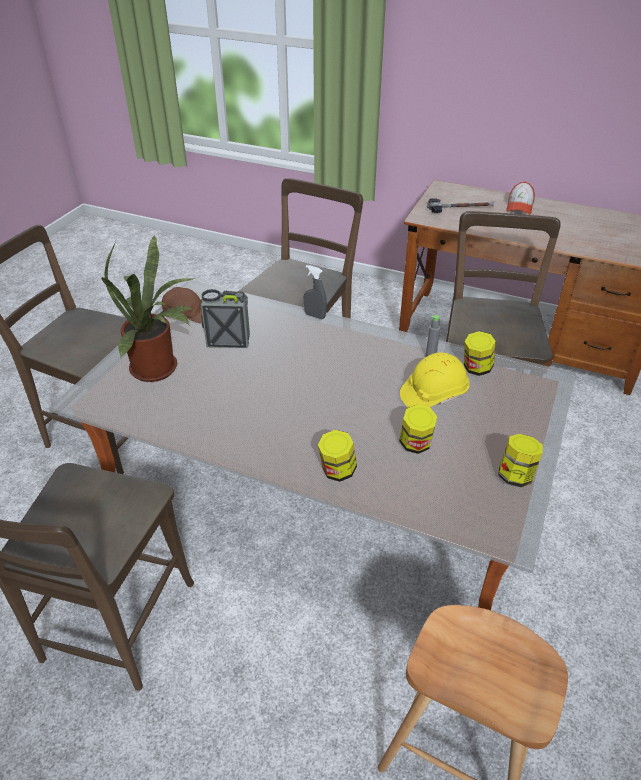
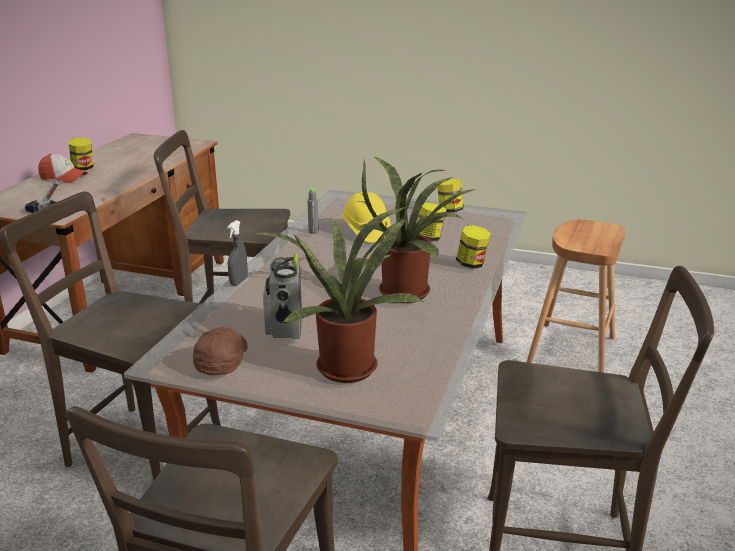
camera: 95 degrees left, 15 degrees down
(276, 414) = (409, 292): none -> potted plant
(476, 368) = (328, 217): jar -> jar (83, 168)

